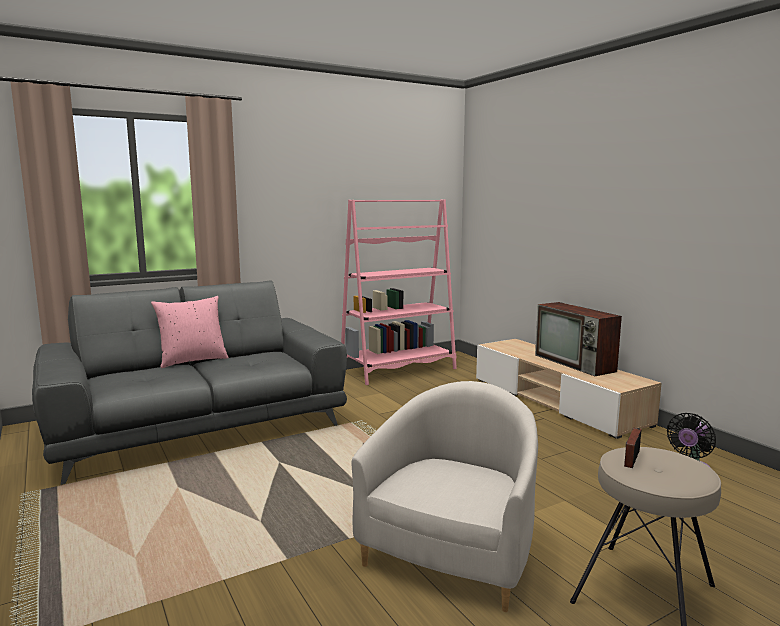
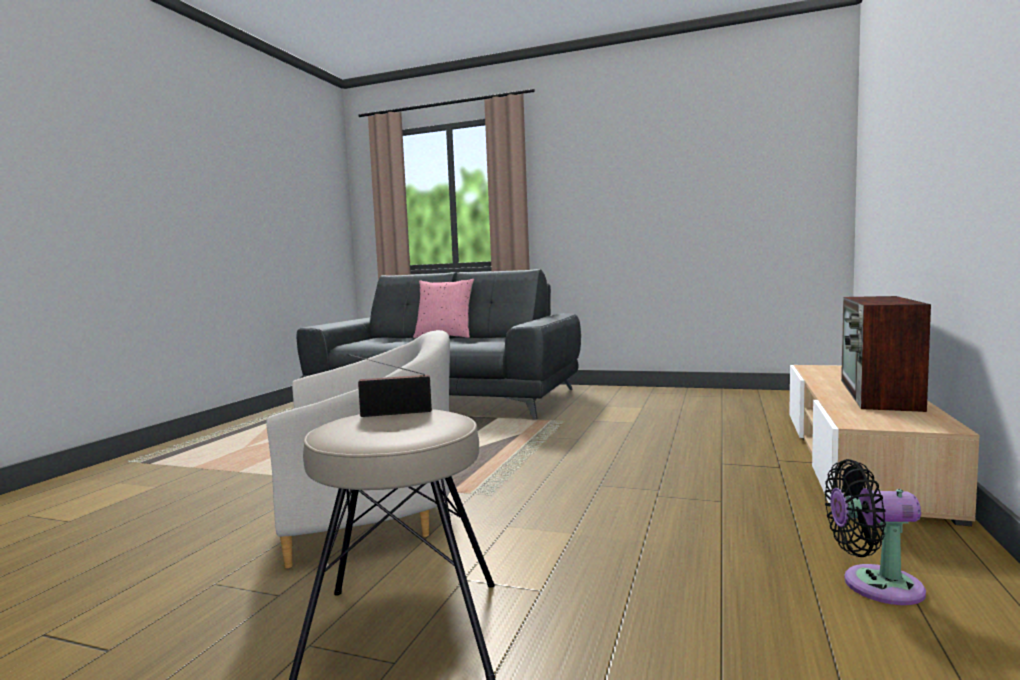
camera: 50 degrees right, 5 degrees down
(398, 370) = (714, 395): pink bookcase -> none

